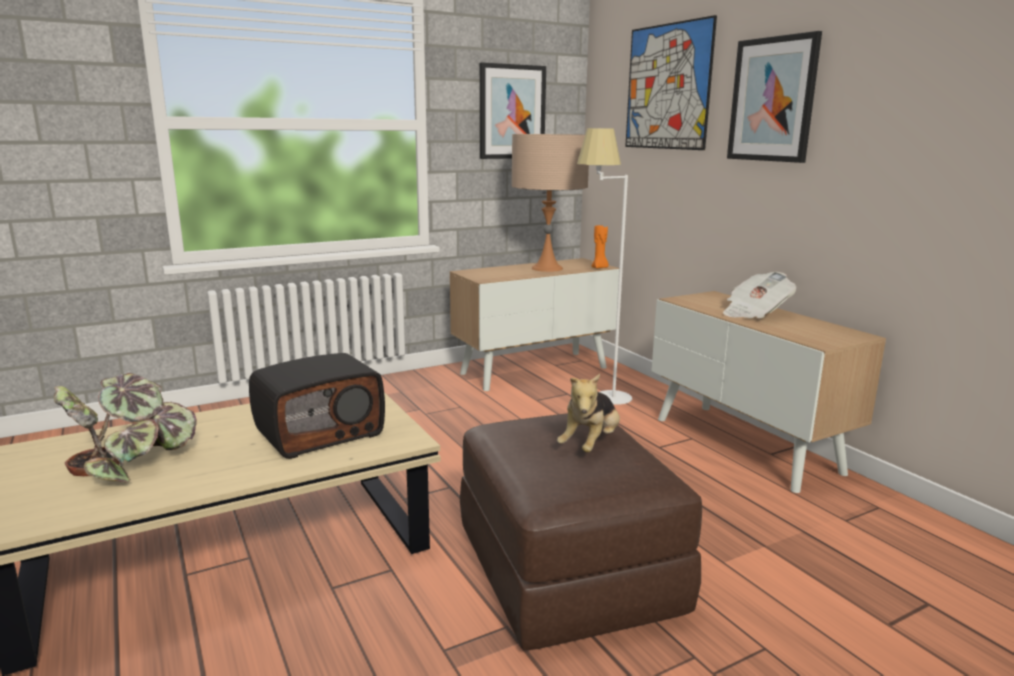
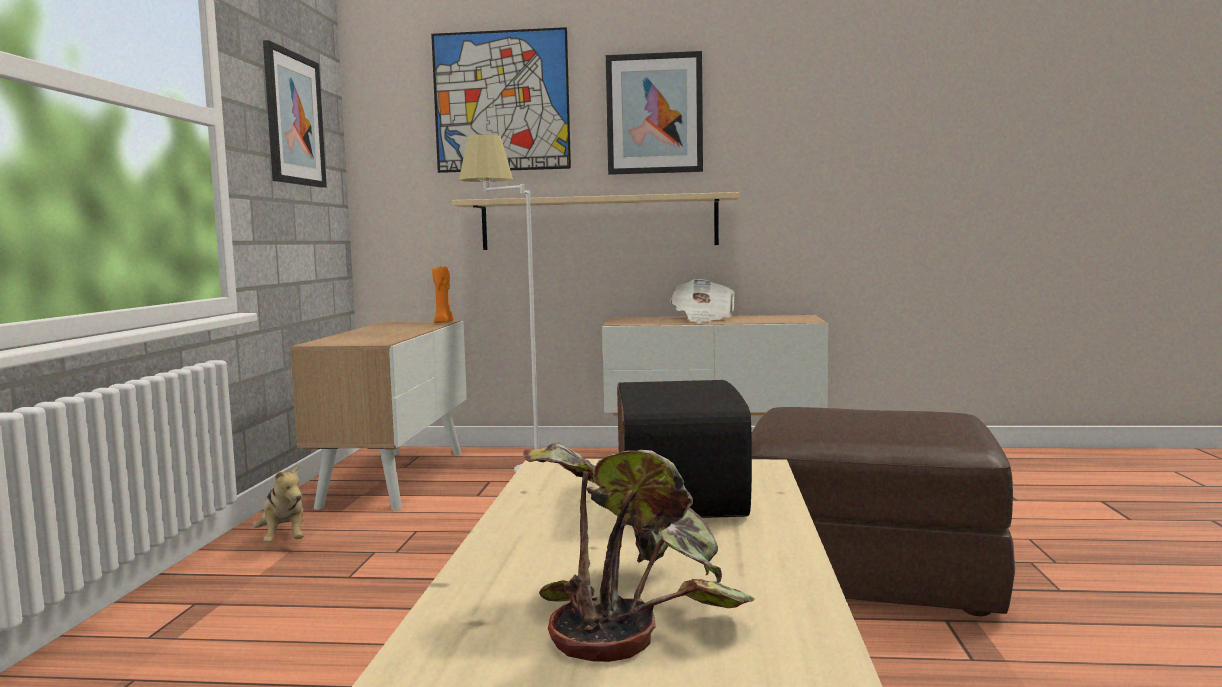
camera: 55 degrees left, 10 degrees down
(547, 268) = (394, 329): beige table lamp -> none
(590, 444) = (862, 416): plush toy -> plush toy (284, 540)
(718, 203) = (598, 223): none -> beige shelf

